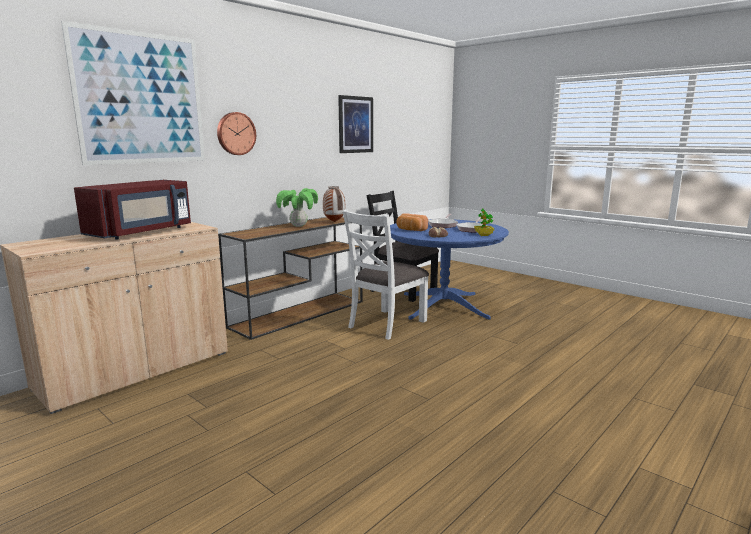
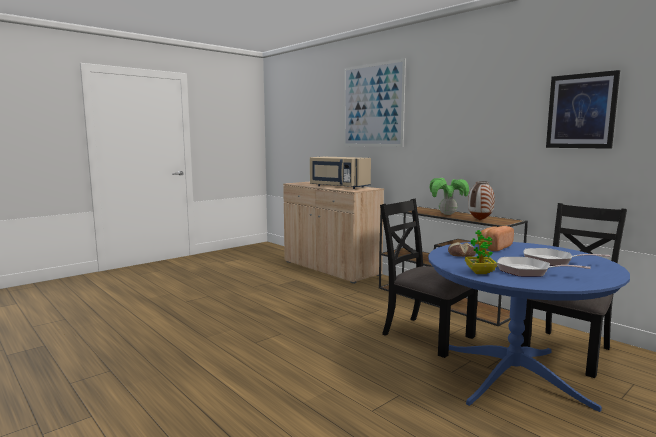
camera: 95 degrees right, 5 degrees down
(142, 232) = (338, 187): red microwave -> beige microwave
(235, 133) = (428, 126): wall clock -> none
(386, 324) = (426, 335): white chair -> black chair

